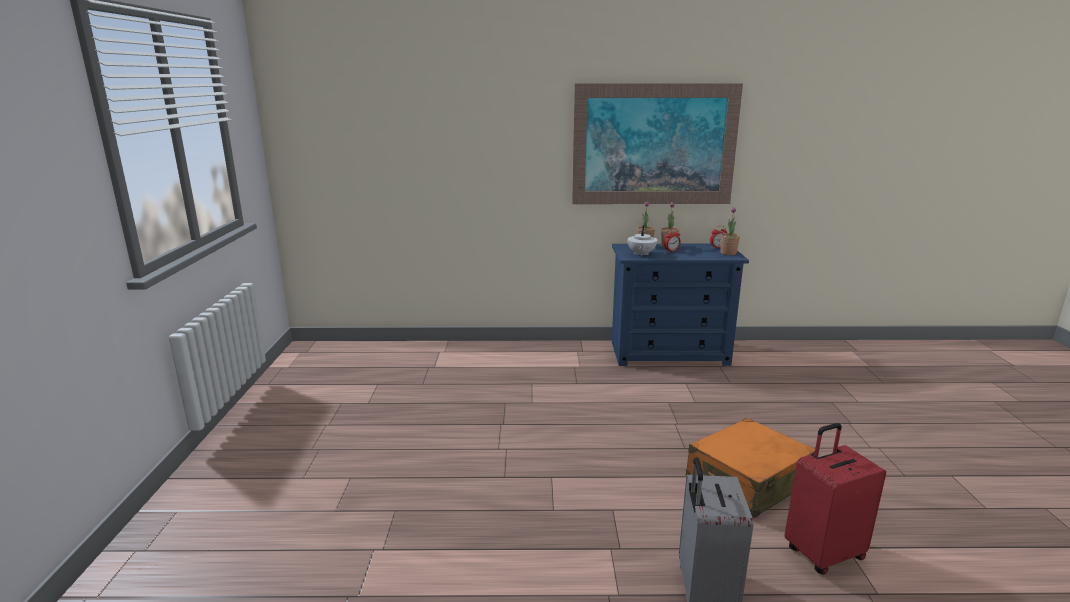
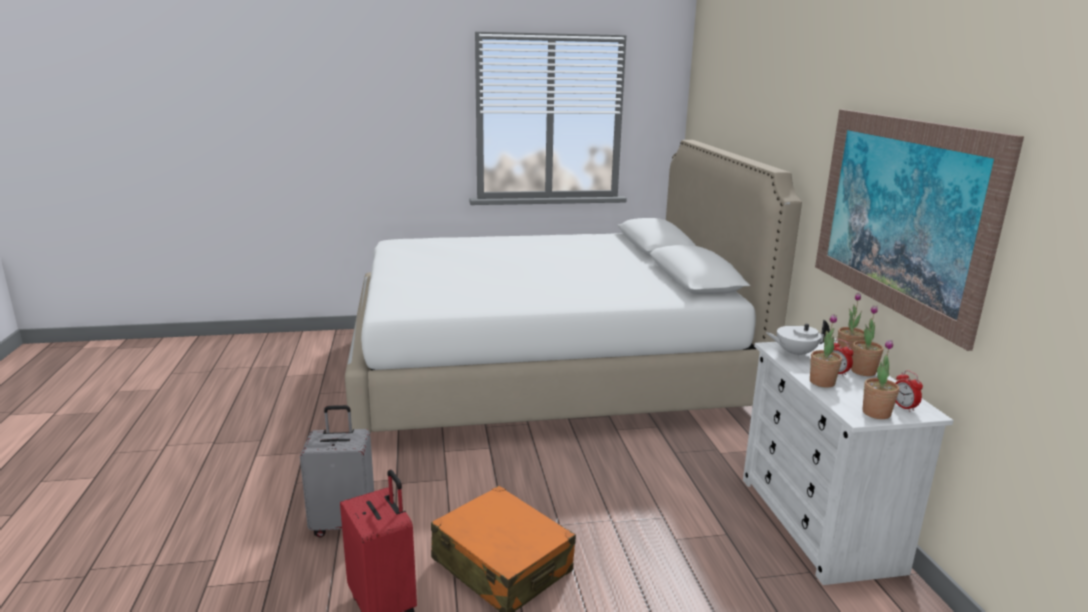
camera: 80 degrees right, 0 degrees up
(390, 427) = (545, 373): none -> white bed
(669, 353) = (818, 523): blue dresser -> white dresser
(688, 256) = (822, 382): none -> potted plant

